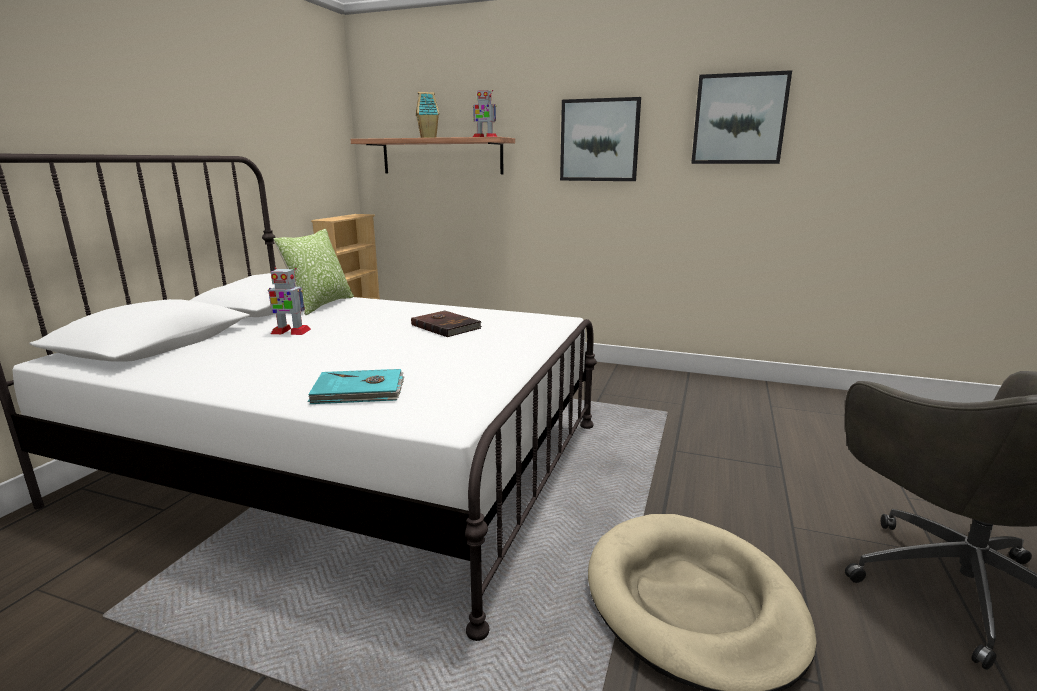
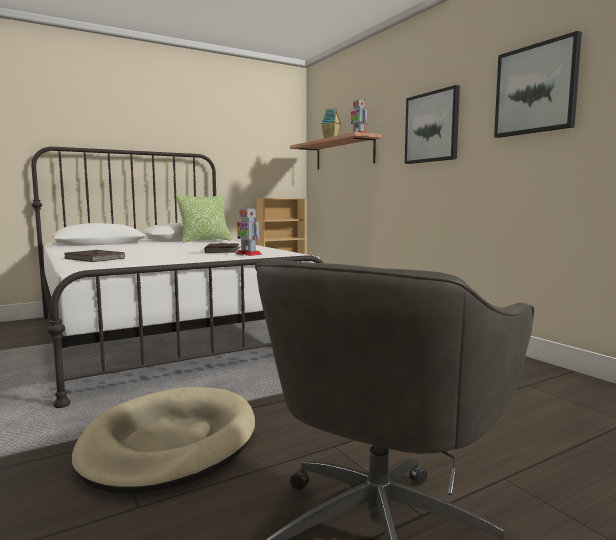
camera: 40 degrees right, 10 degrees down
(290, 331) = (153, 245): toy robot -> toy robot (248, 254)
(359, 391) = (94, 259): turquoise book -> brown book

